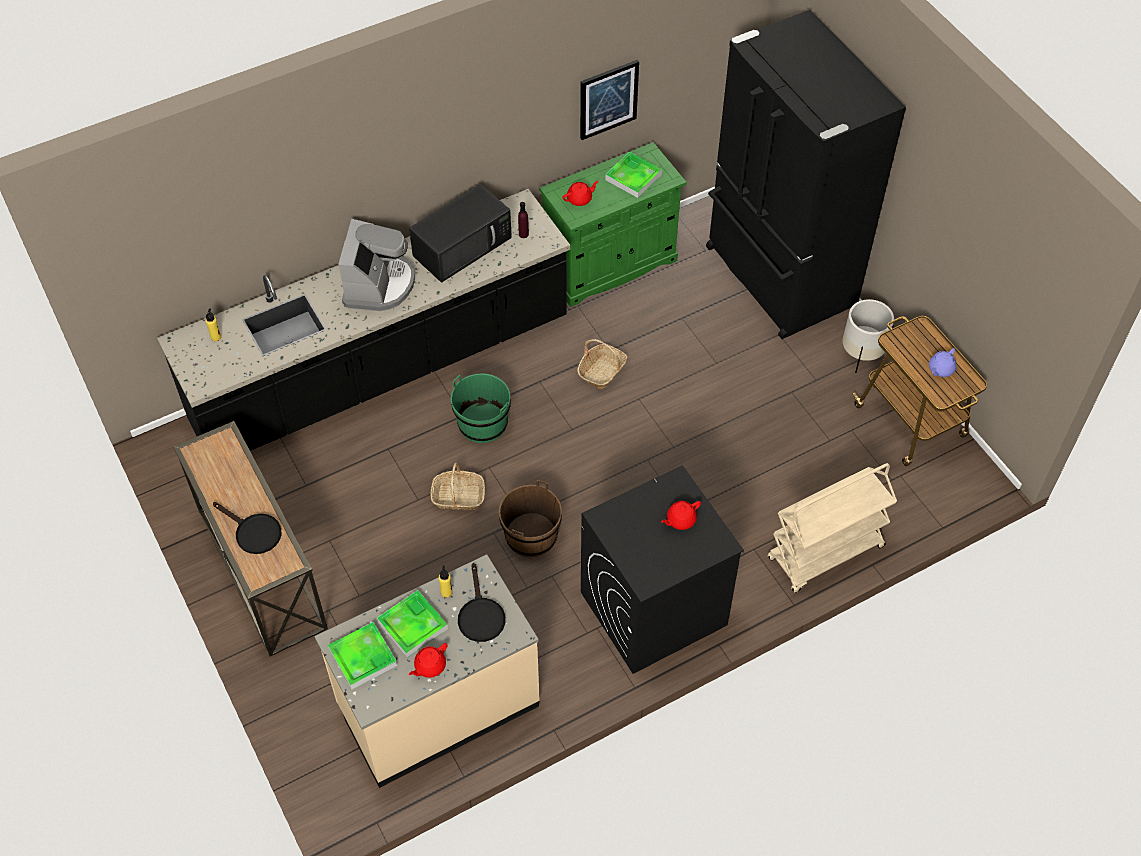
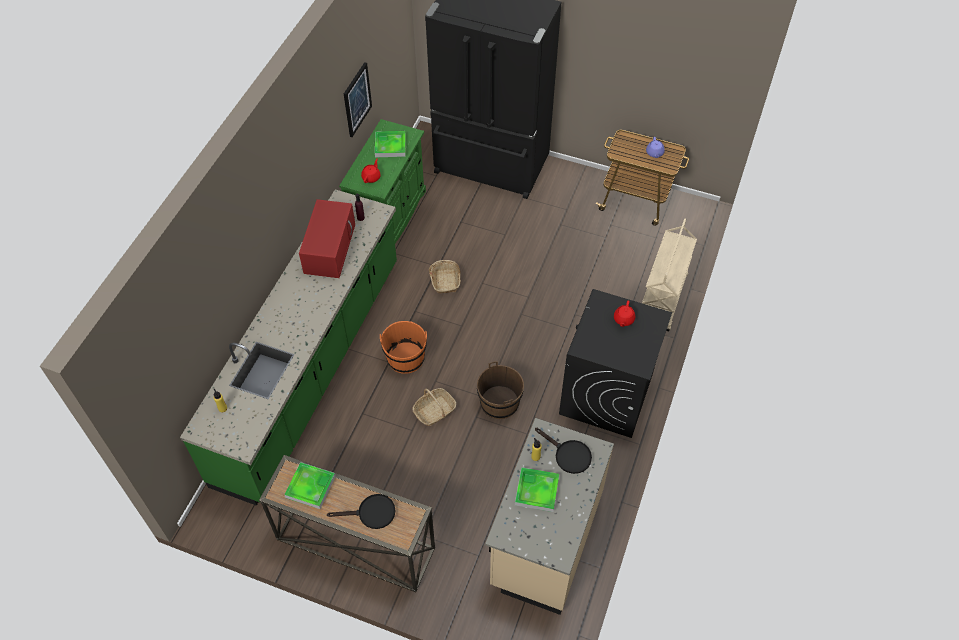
camera: 40 degrees left, 0 degrees up
(363, 657) = (527, 532): tray -> tray (310, 487)
(379, 285) = (300, 305): coffee machine -> none
(382, 371) = (311, 370): black counter -> green counter
(429, 666) = (571, 506): red teapot -> none
(463, 245) = (329, 247): black microwave -> red microwave
(482, 423) = (405, 358): green bucket -> orange bucket
(861, 354) = (575, 180): white planter -> none

